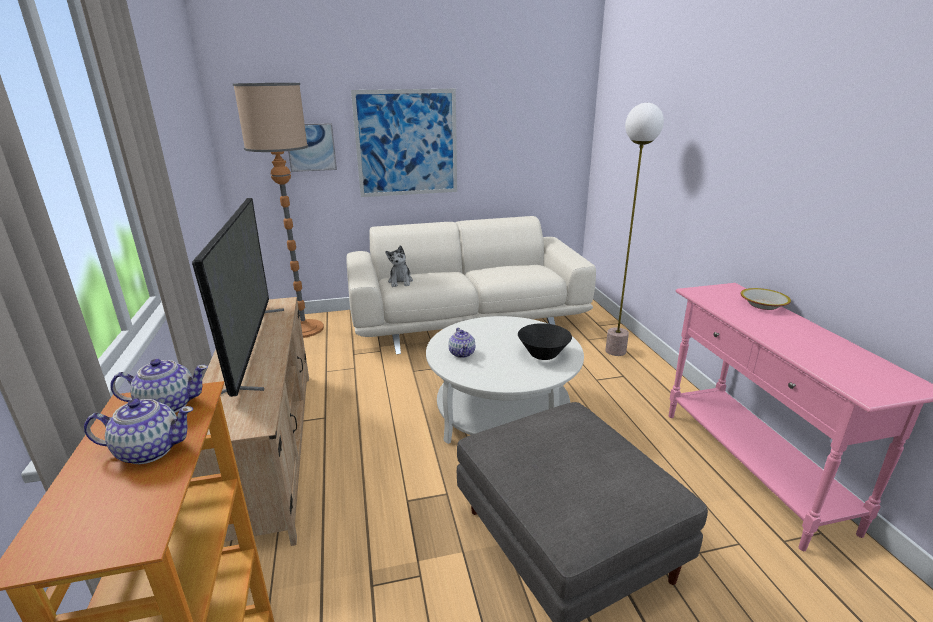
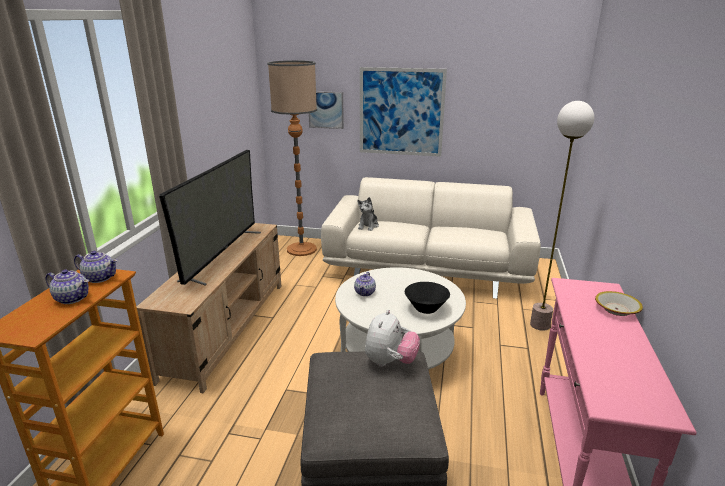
camera: 25 degrees right, 0 degrees up
(564, 422) = (390, 362): none -> plush toy

